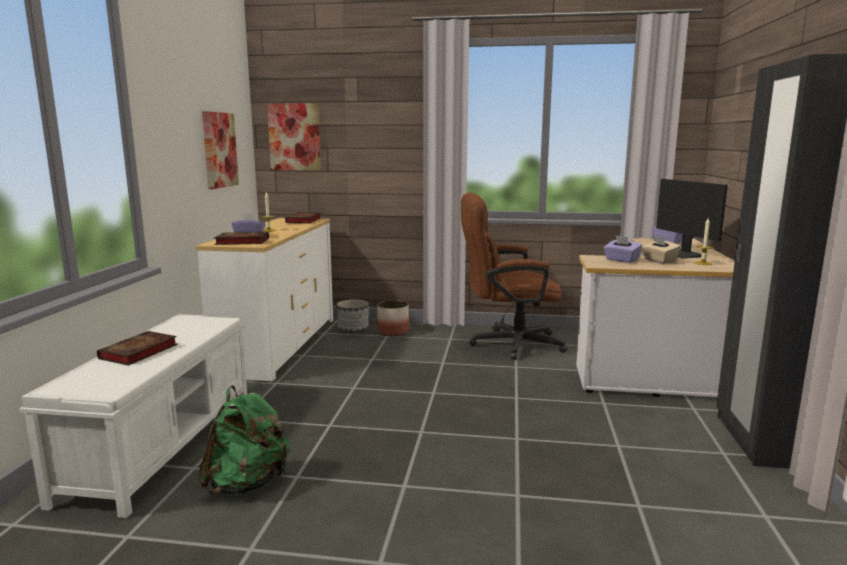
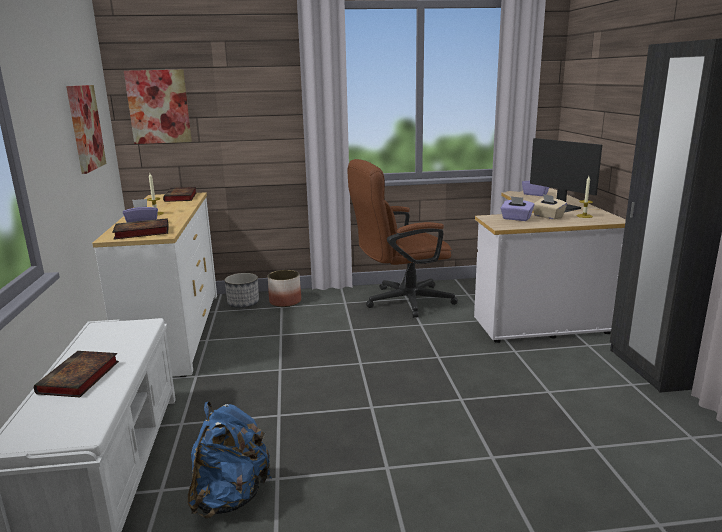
camera: 15 degrees left, 5 degrees up
(247, 484) = (231, 497): green backpack -> blue backpack

